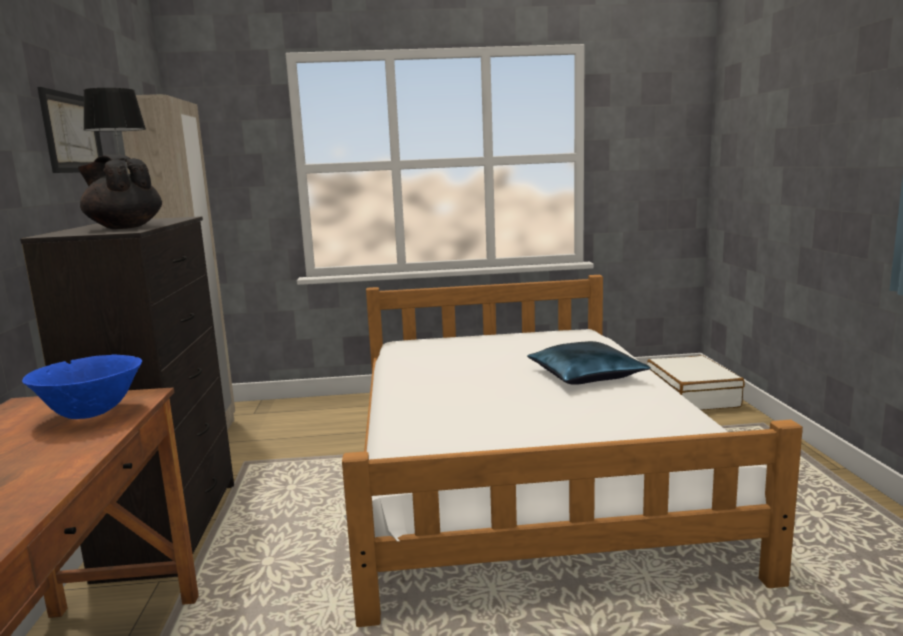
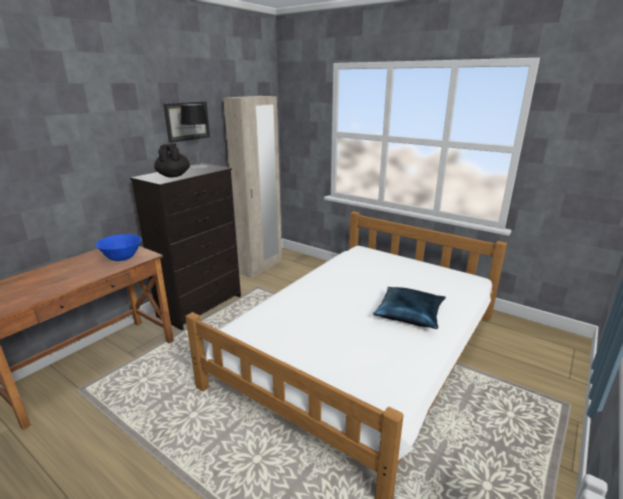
camera: 40 degrees right, 10 degrees up
(692, 396) = (548, 356): white suitcase -> none

